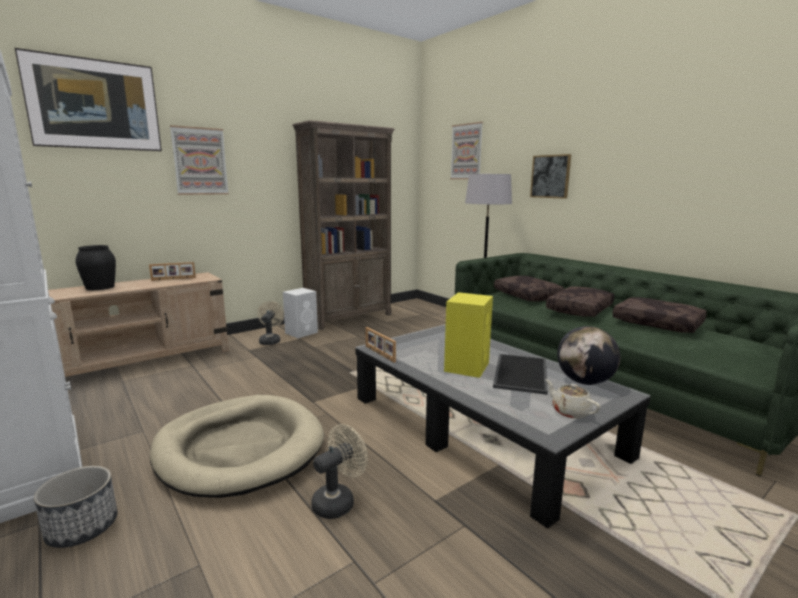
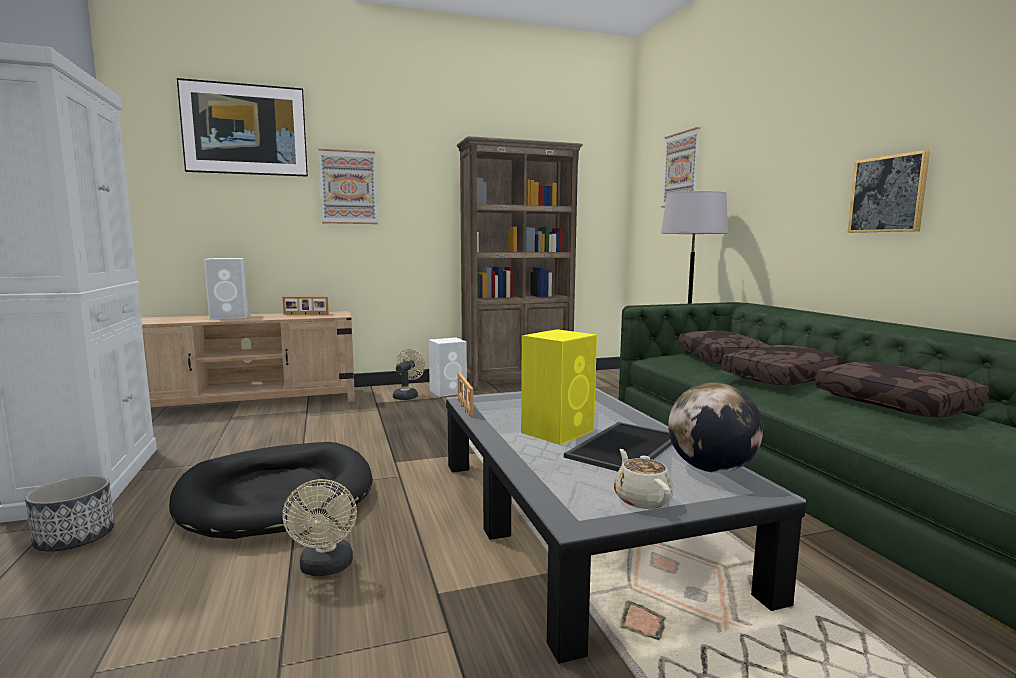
camera: 20 degrees right, 5 degrees down
(100, 287) = (230, 316): black vase -> white speaker
(240, 448) = (276, 495): beige dog bed -> black dog bed
(338, 501) = (326, 568): beige fan -> beige fan turned 105 degrees clockwise
(550, 176) = (780, 191): picture -> picture (887, 194)

